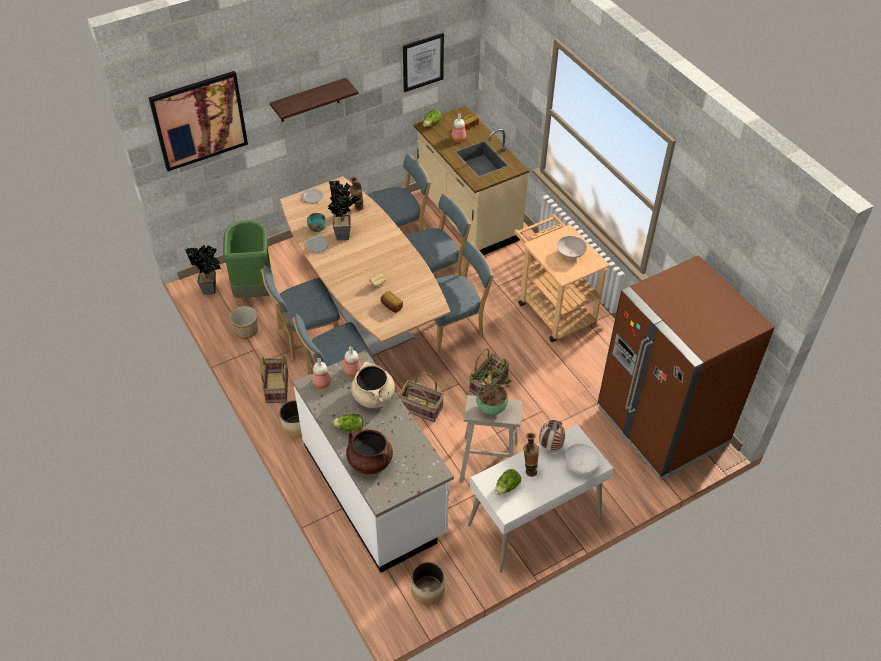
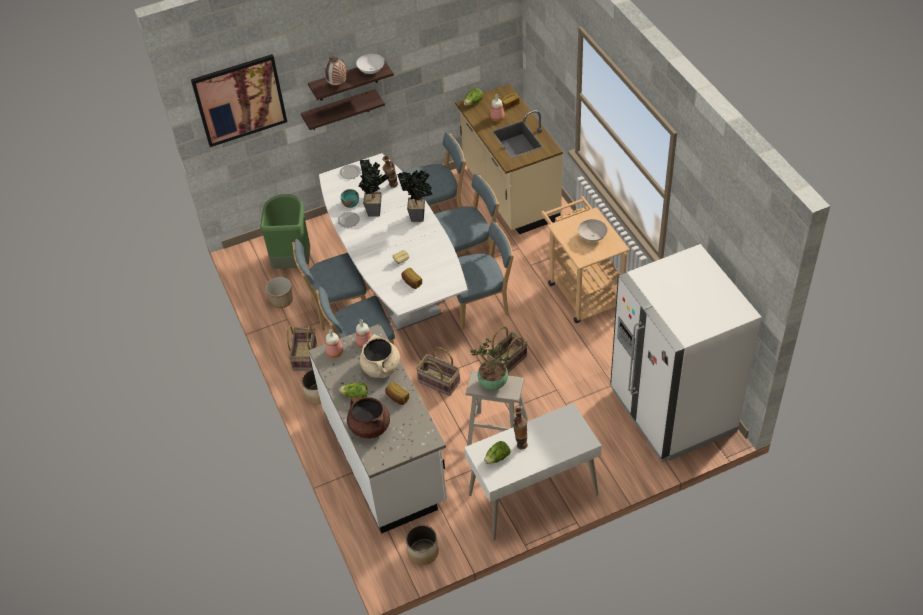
camera: 10 degrees right, 0 degrees up
(212, 291) = (253, 260): potted plant -> potted plant (420, 218)
(300, 132) = (339, 110): none -> shelf
(364, 308) = (397, 283): brown dining table -> white dining table
(395, 428) = (397, 398): none -> bread
(423, 62) = (462, 43): picture -> none
(550, 448) = (544, 424): vase -> vase (337, 85)
(580, 465) = (569, 441): white bowl -> white bowl (371, 70)
(661, 427) = (672, 411): brown fridge -> white fridge

